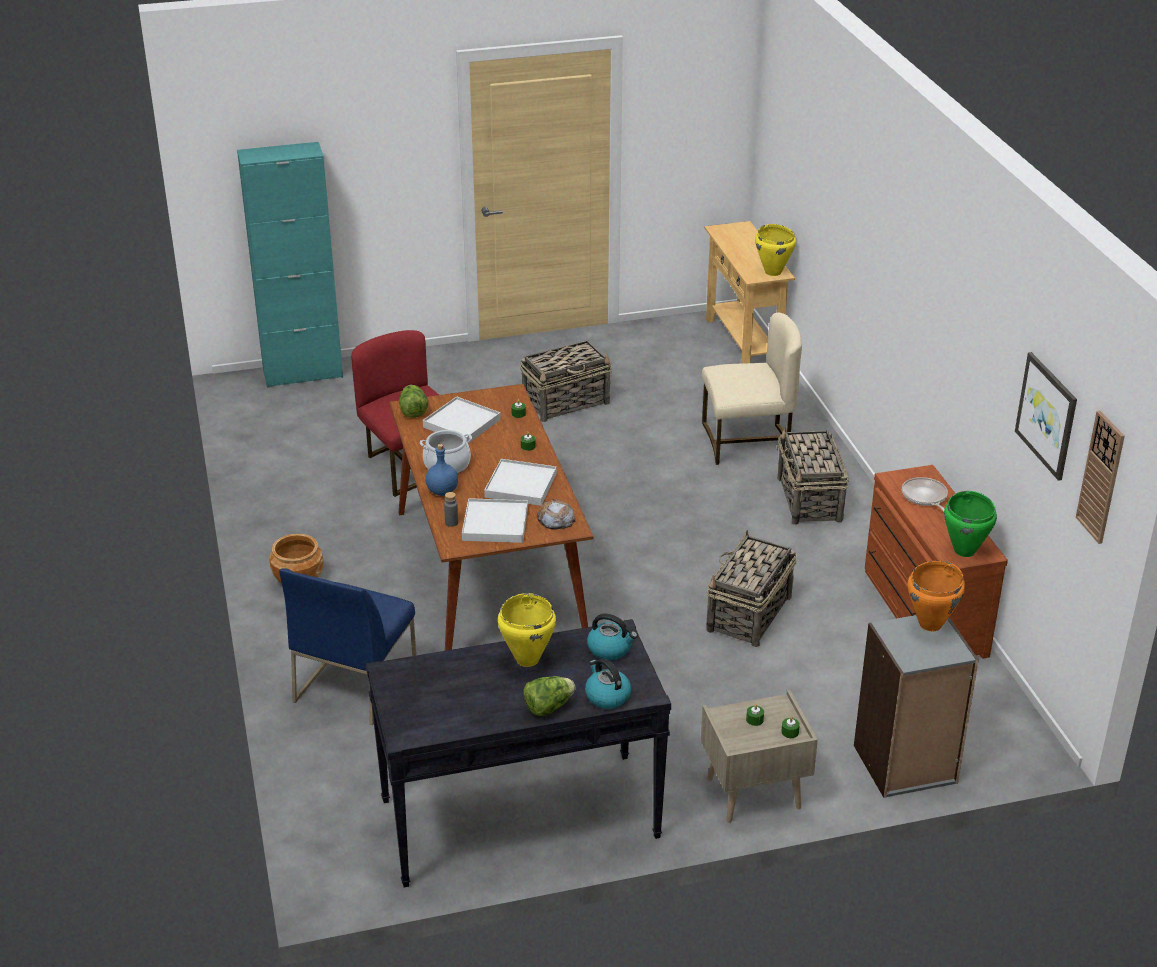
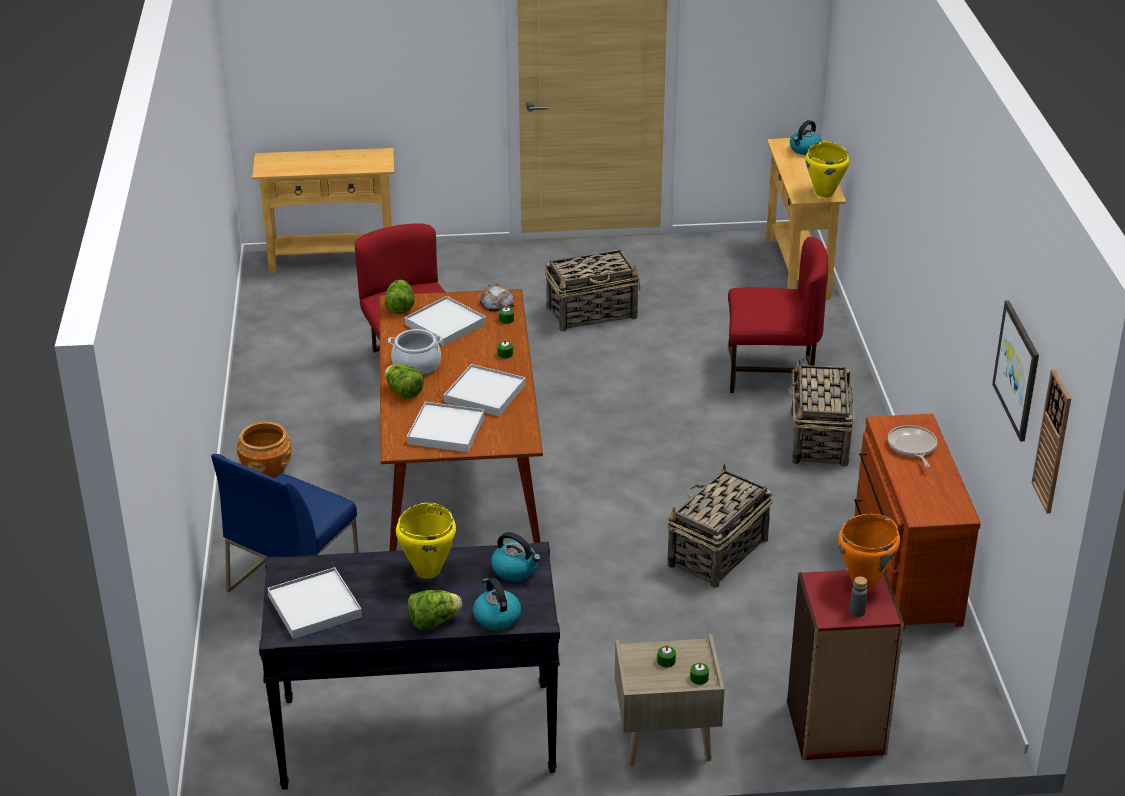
camera: 10 degrees right, 0 degrees up
(303, 374) = (331, 260): turquoise cabinet -> beige console table
(429, 705) = (315, 606): none -> white tray
(442, 492) = (403, 392): blue bottle -> lettuce
(451, 522) = (402, 425): grey bottle -> grey bottle (857, 611)
(555, 519) = (509, 431): bread -> bread (496, 302)
(742, 233) = (805, 149): none -> kettle
(747, 441) = (770, 371): beige chair -> red chair
(905, 765) = (836, 729): grey bookcase -> red bookcase
(965, 550) = (936, 508): green cooking pot -> none

